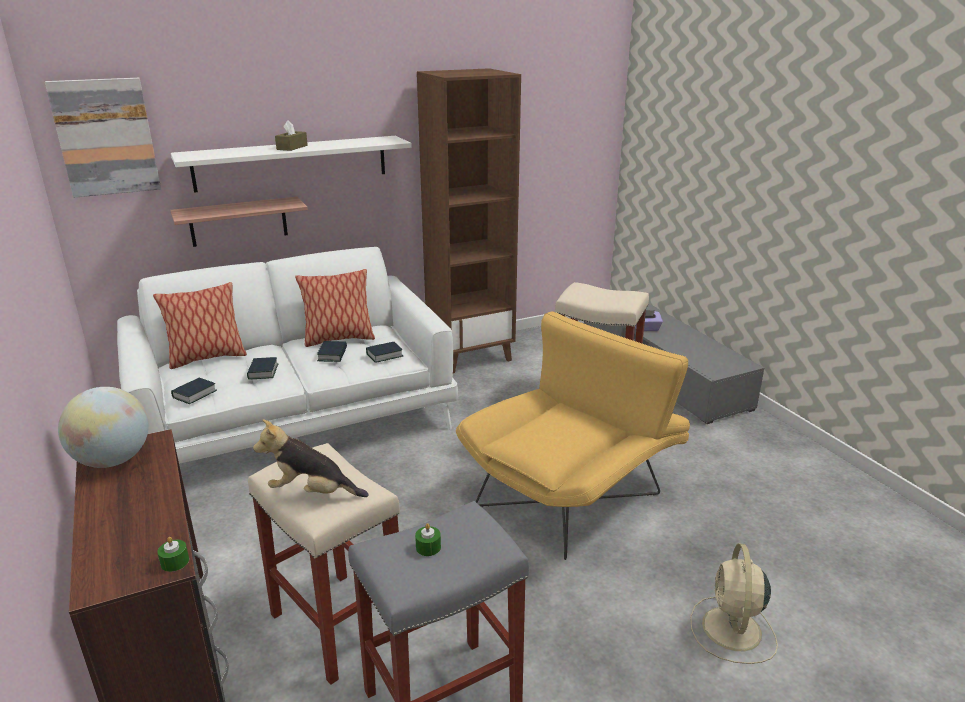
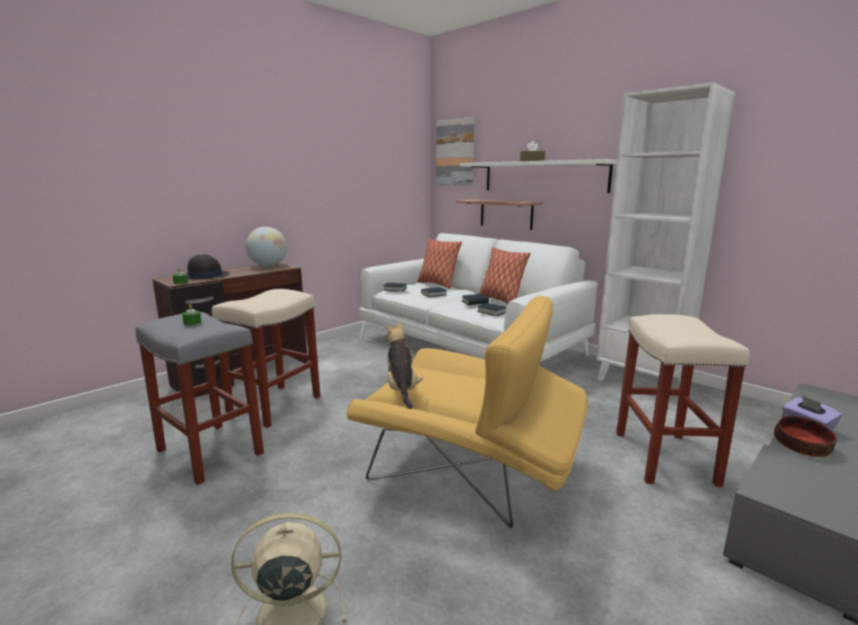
camera: 70 degrees right, 10 degrees down
(133, 534) = (205, 276): none -> black hat
(312, 492) = (251, 297): plush toy -> plush toy (402, 389)
(470, 355) = (642, 381): brown bookcase -> white bookcase
(668, 341) = (801, 446): none -> bowl

